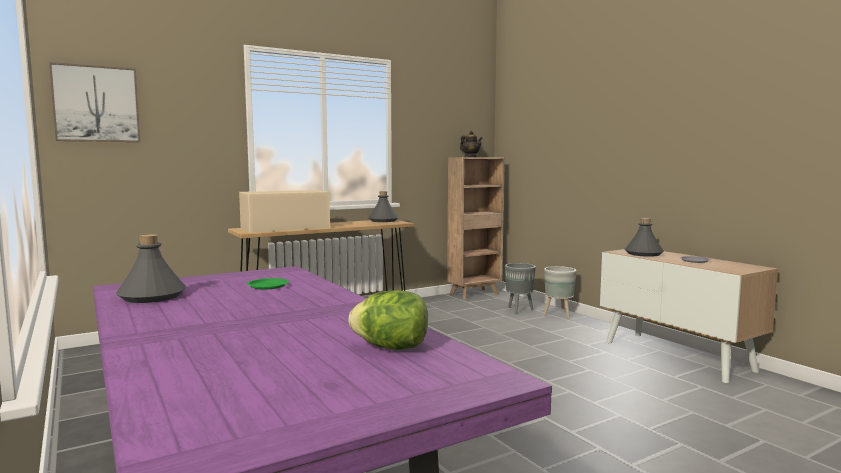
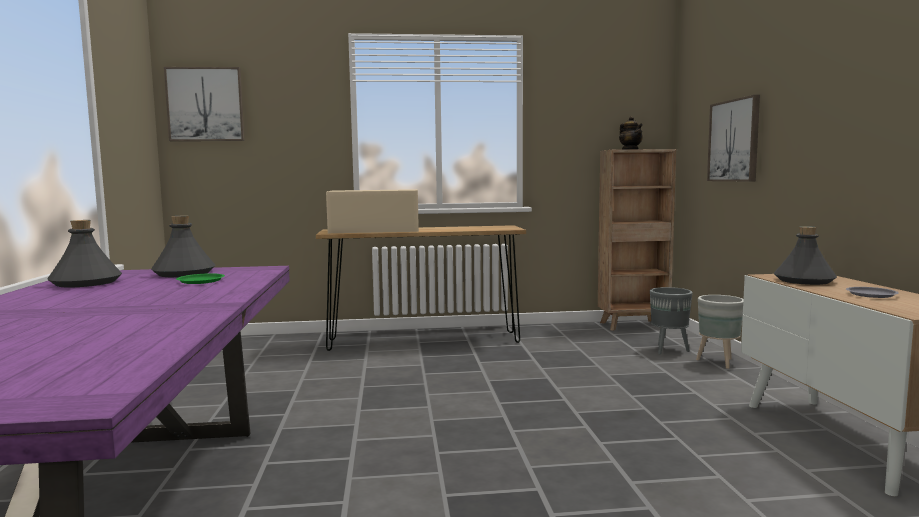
camera: 25 degrees right, 0 degrees up
(383, 221) = (498, 226): grey bottle -> grey bottle (183, 273)
(391, 348) = (104, 350): lettuce -> none
(557, 154) = (734, 140): none -> picture

